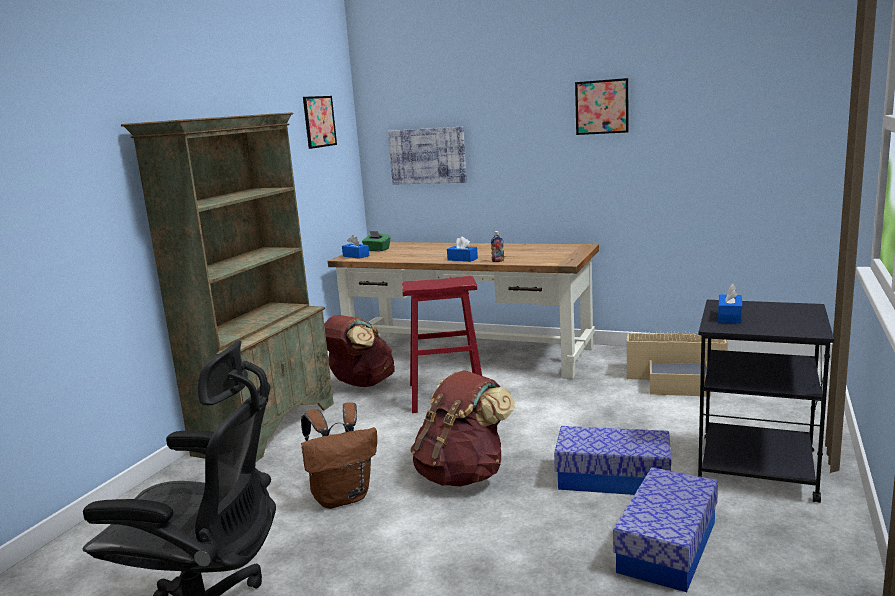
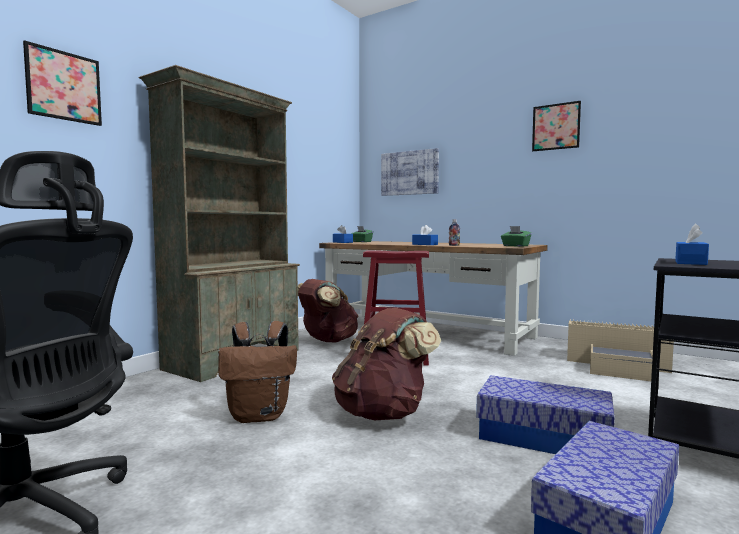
camera: 10 degrees right, 10 degrees down
(319, 121) = (326, 137): picture -> picture (64, 86)
(566, 257) = (515, 246): none -> green tissue box

